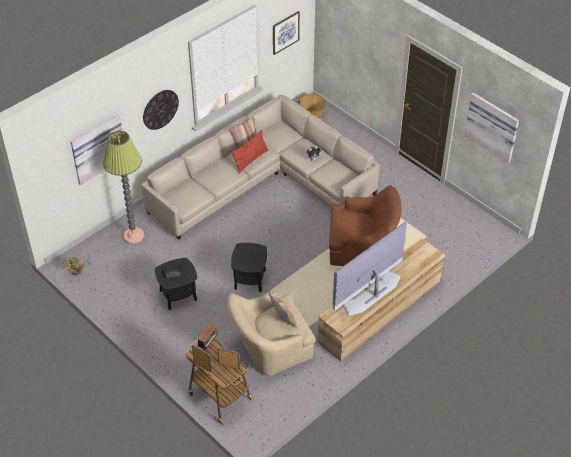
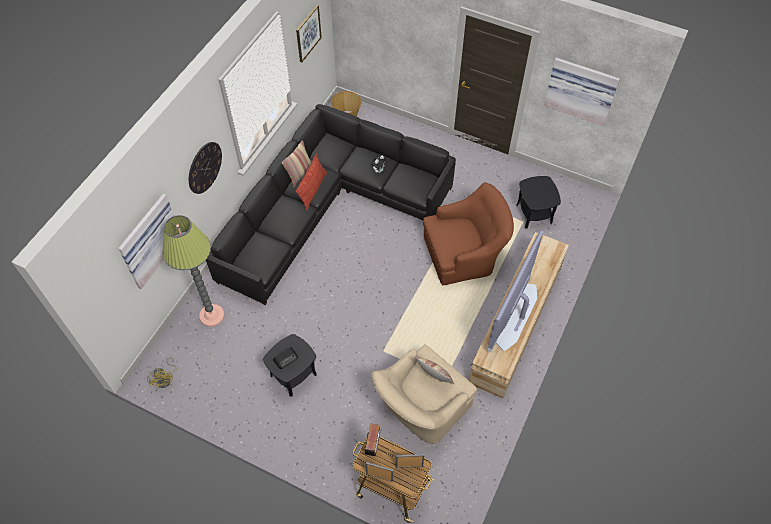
camera: 20 degrees left, 10 degrees up
(250, 280) = (364, 330): black side table -> black side table (534, 214)
(263, 182) = (328, 207): beige sofa -> black sofa

